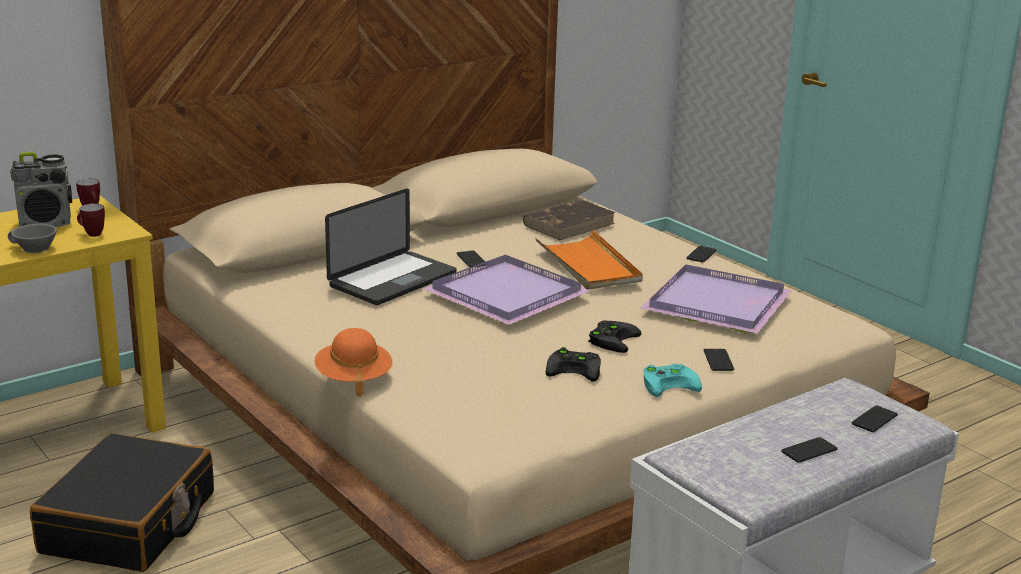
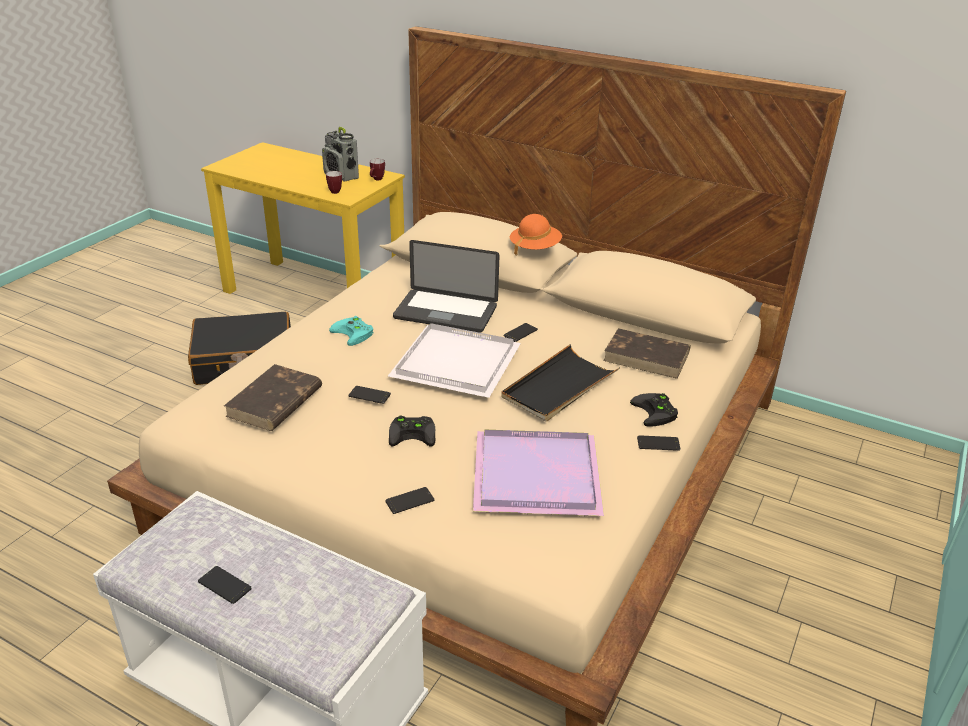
camera: 65 degrees right, 10 degrees up
(33, 249) = (299, 185): grey cup -> none
(353, 378) = (273, 343): orange hat -> orange hat (535, 248)
(503, 389) = (274, 402): none -> brown book
(506, 293) = (458, 362): purple tray -> white tray
(576, 368) = (342, 428): black game controller -> black game controller (656, 413)
(589, 265) = (559, 387): orange tray -> black tray
(670, 383) = (344, 482): turquoise game controller -> turquoise game controller (355, 333)
(874, 419) = (311, 622): phone -> phone (369, 395)

